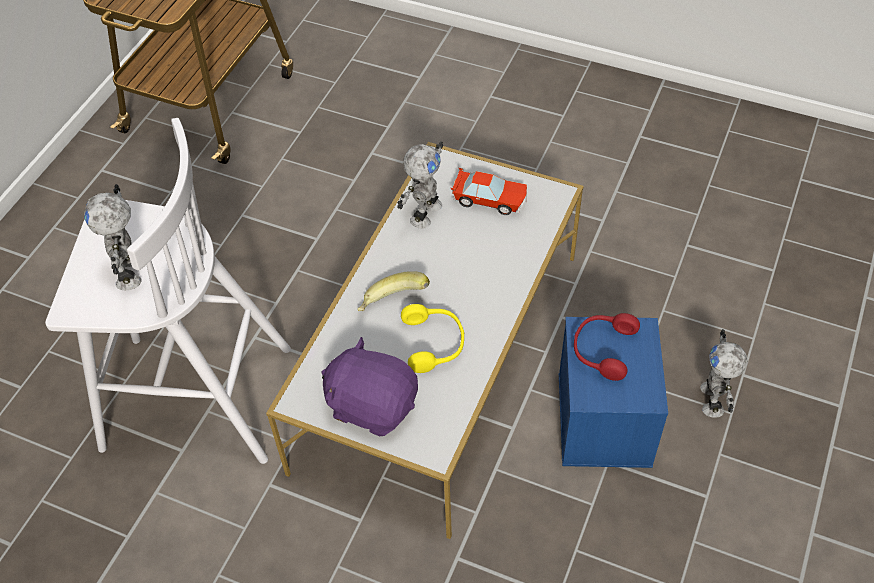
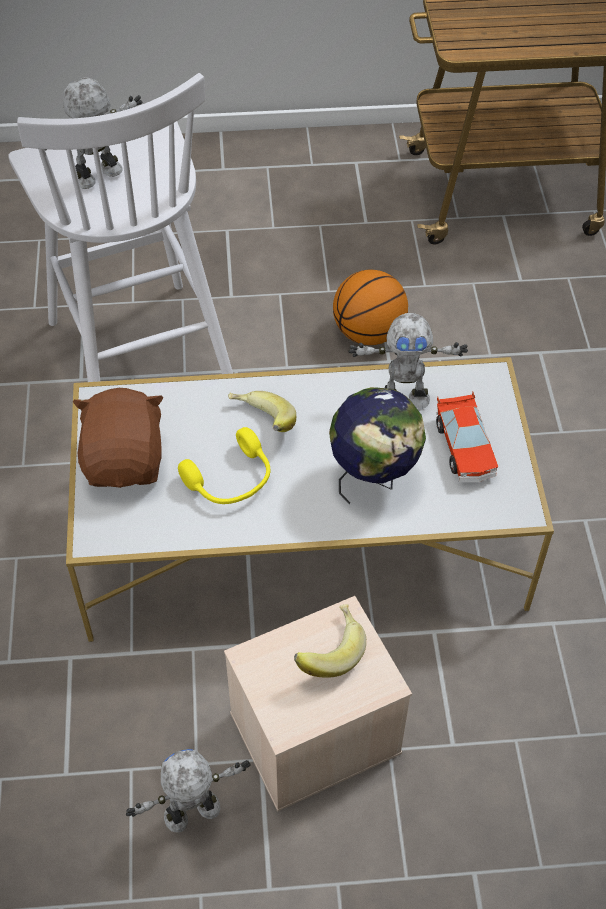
camera: 60 degrees right, 0 degrees up
(281, 238) = (369, 333): none -> basketball
(372, 405) = (125, 461): purple plush toy -> brown plush toy
(485, 259) = (373, 479): none -> globe
(602, 349) = (328, 650): red headphones -> banana
(605, 421) = (314, 735): blue storage box -> beige storage box
(714, 400) = (414, 849): toy robot -> toy robot (193, 815)

